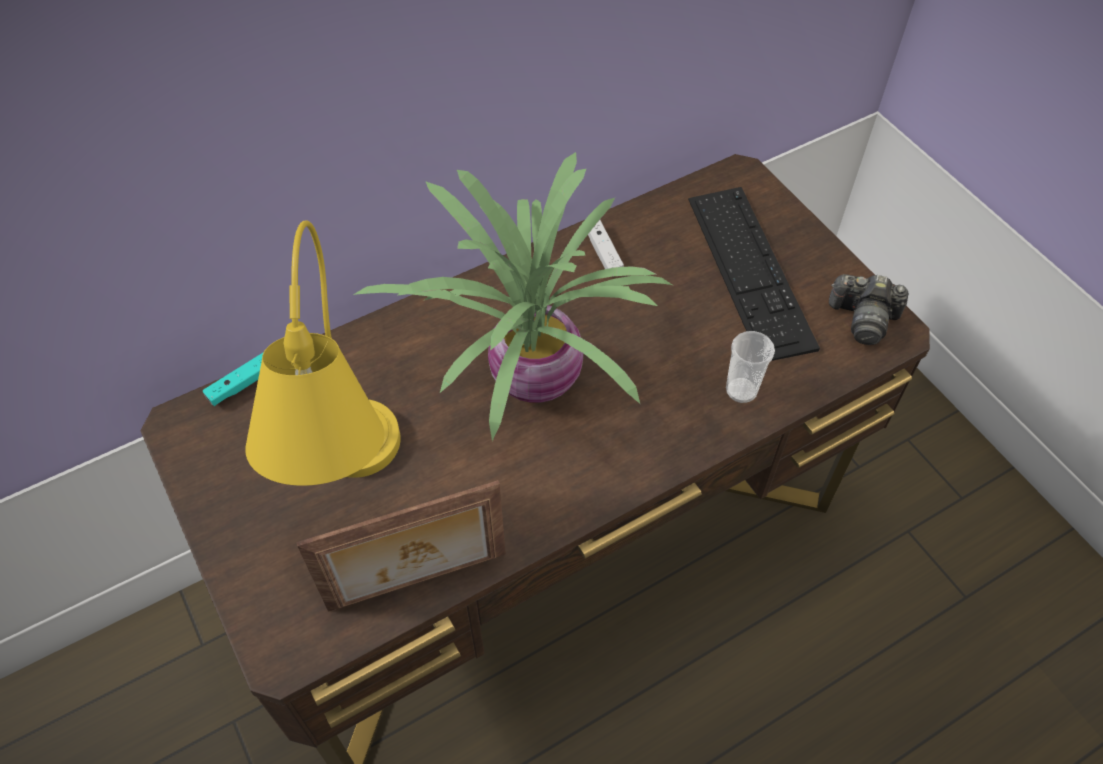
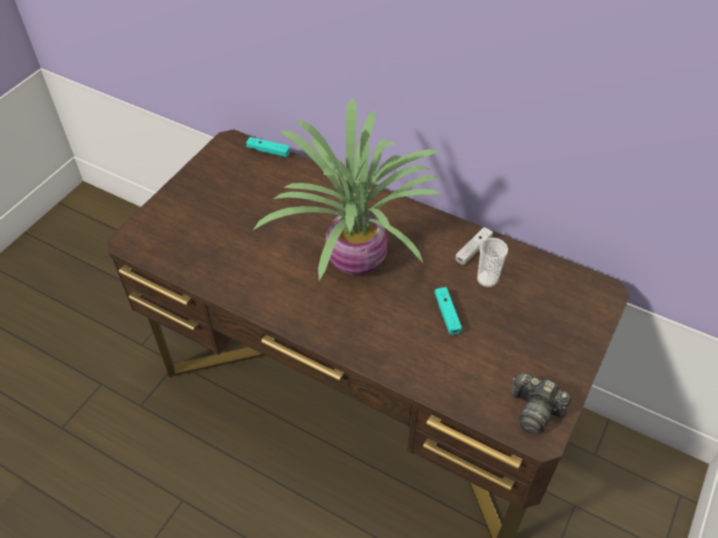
camera: 60 degrees right, 5 degrees down
(350, 492) = (232, 220): yellow table lamp -> none
(418, 583) = (195, 272): picture frame -> none
(685, 328) = (447, 314): none -> turquoise game controller
(741, 390) = (420, 363): cup -> cup (487, 279)
(749, 271) = (522, 329): keyboard -> none
(863, 319) = (535, 410): camera -> camera turned 45 degrees counterclockwise

